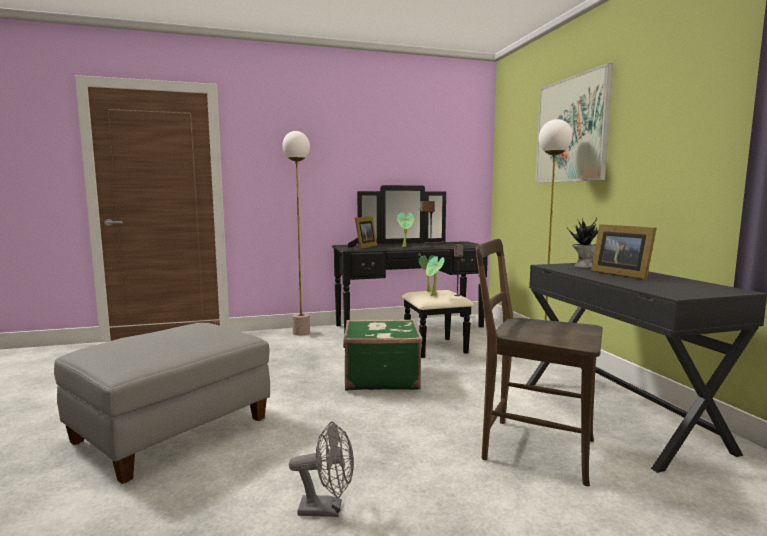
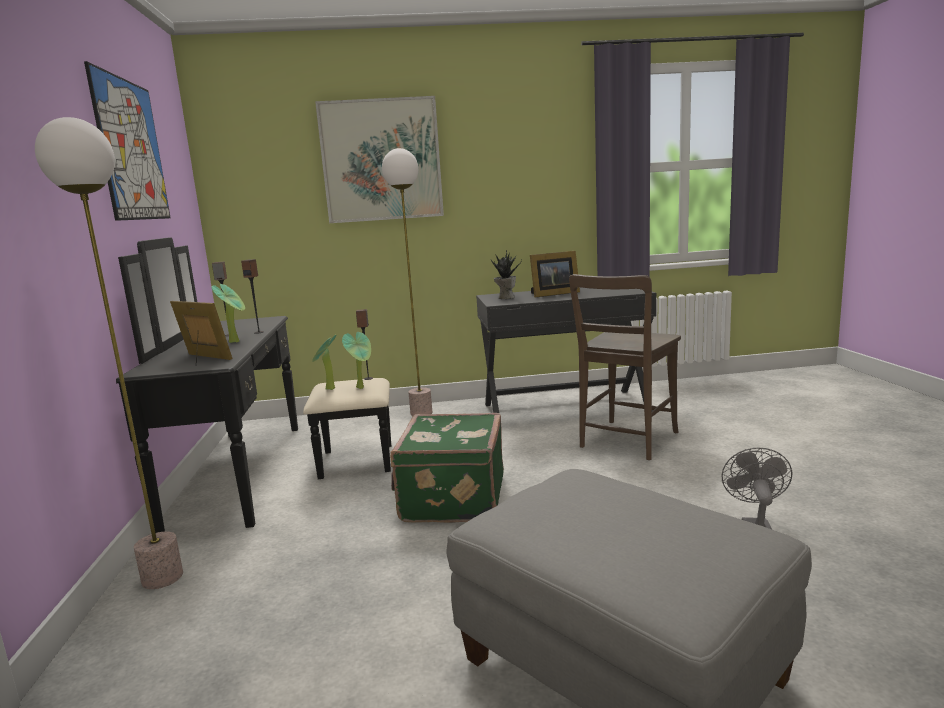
camera: 80 degrees left, 5 degrees up
(402, 138) = (131, 150): none -> picture

